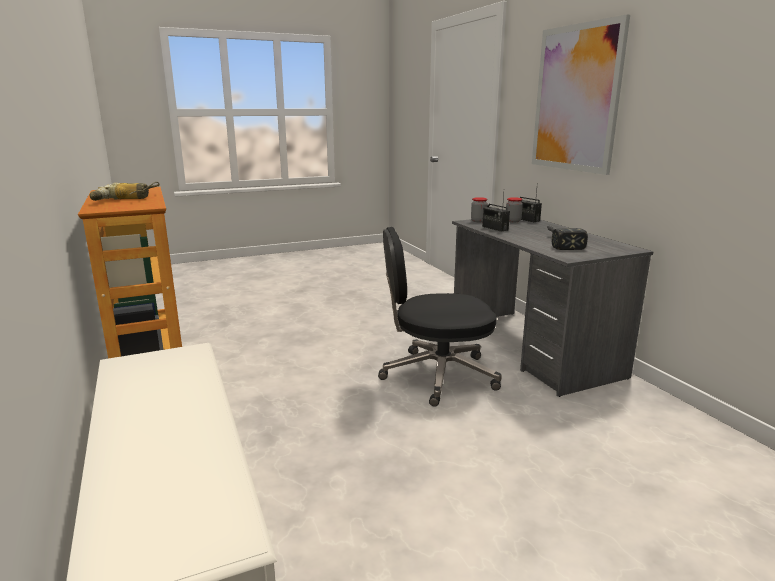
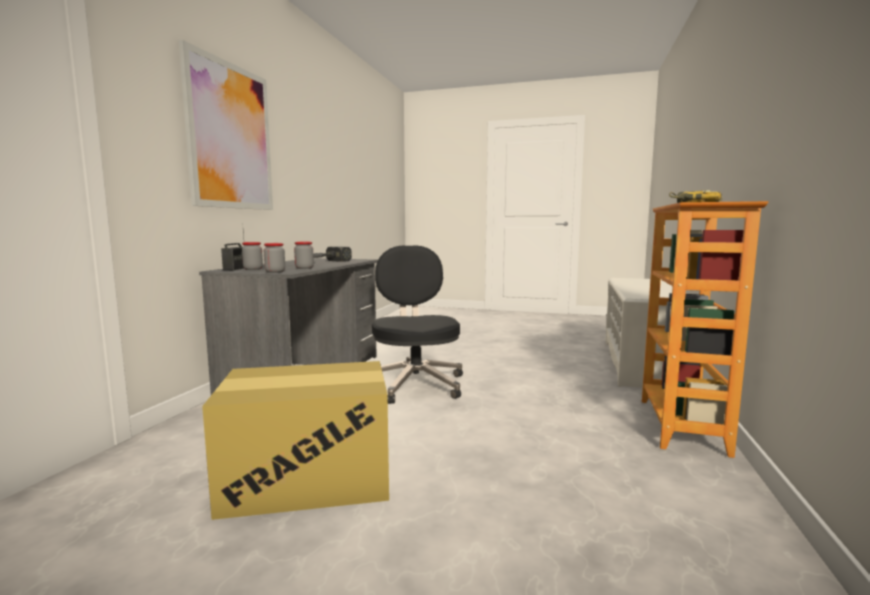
camera: 140 degrees left, 10 degrees down
(369, 308) = (307, 479): none -> cardboard box
(436, 375) = (415, 384): black office chair -> black office chair turned 135 degrees counterclockwise
(495, 228) = (304, 268): radio -> jar

